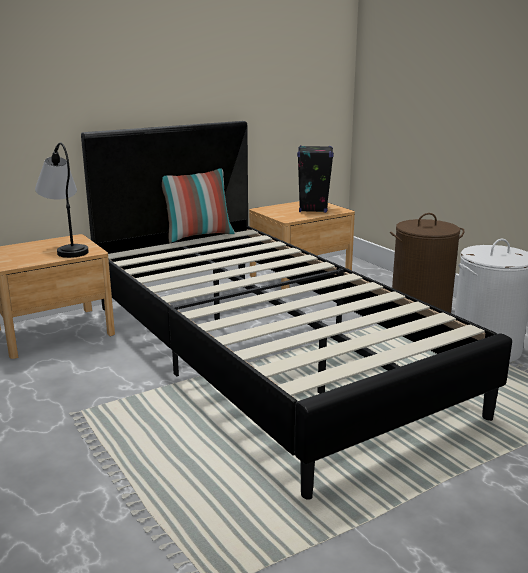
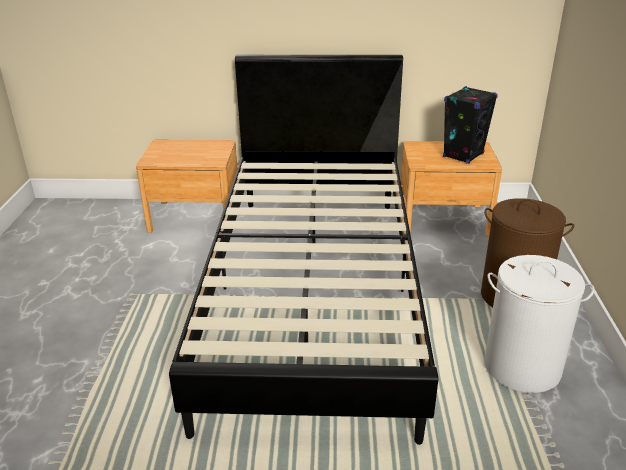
camera: 35 degrees right, 10 degrees up
(67, 247) = (206, 153): table lamp -> none
(198, 236) = (337, 160): pillow -> none

